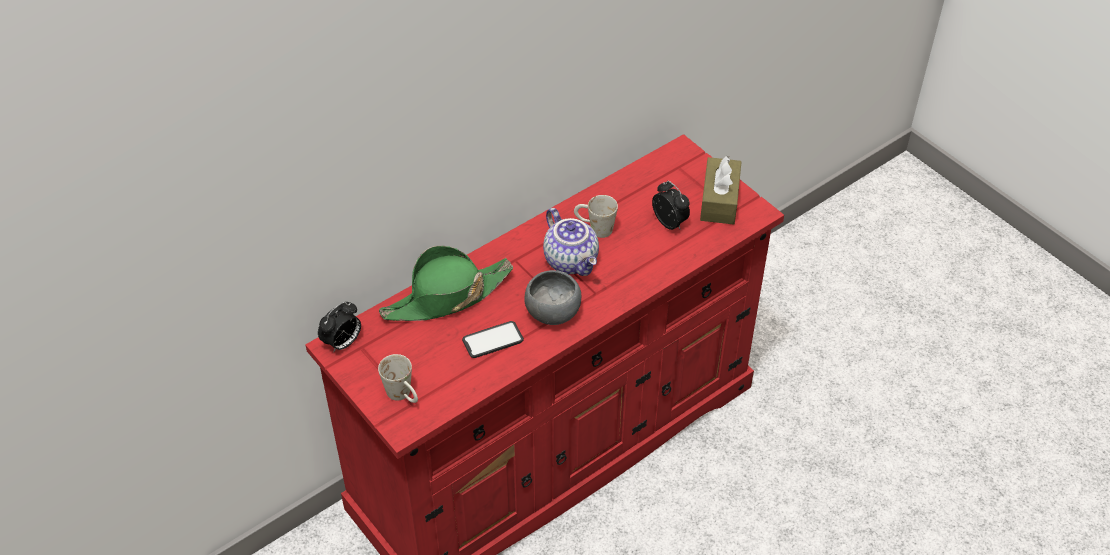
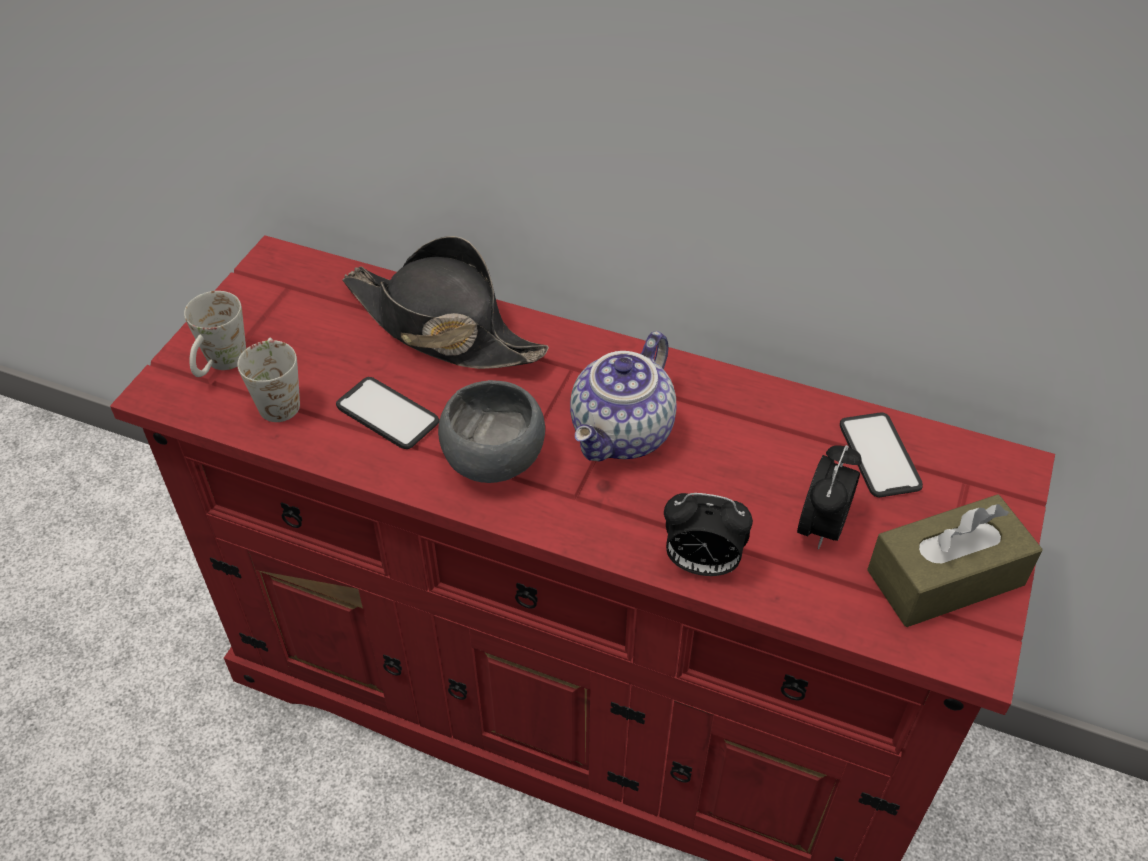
camera: 60 degrees right, 0 degrees up
(342, 343) = (285, 266): alarm clock -> alarm clock (701, 564)
(447, 297) = (441, 327): green hat -> black hat
(594, 228) = (719, 432): white mug -> white mug (278, 397)
(646, 185) = (879, 455): none -> phone

